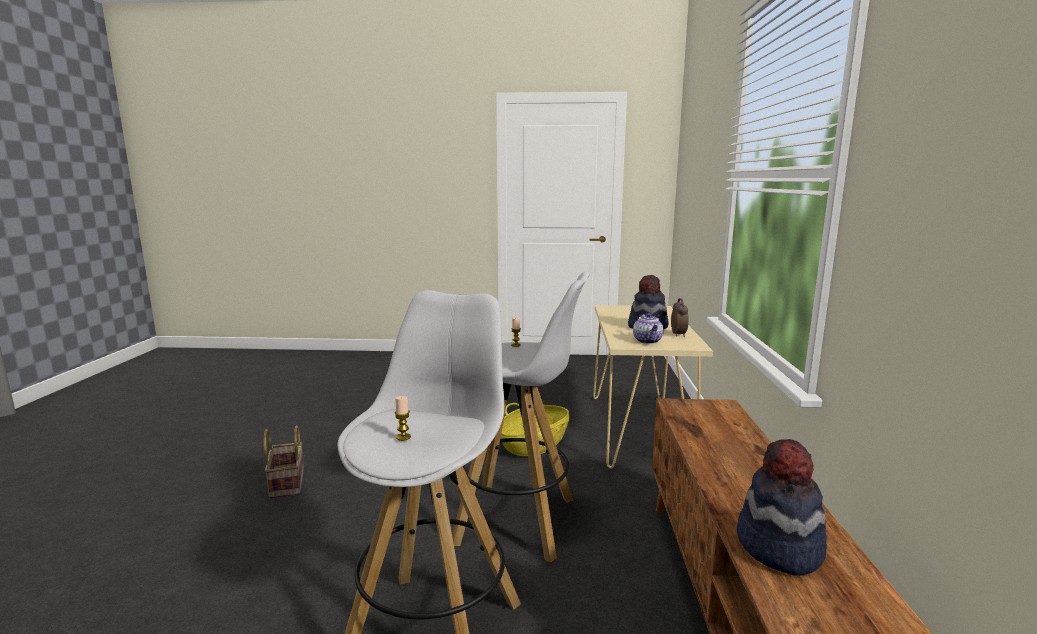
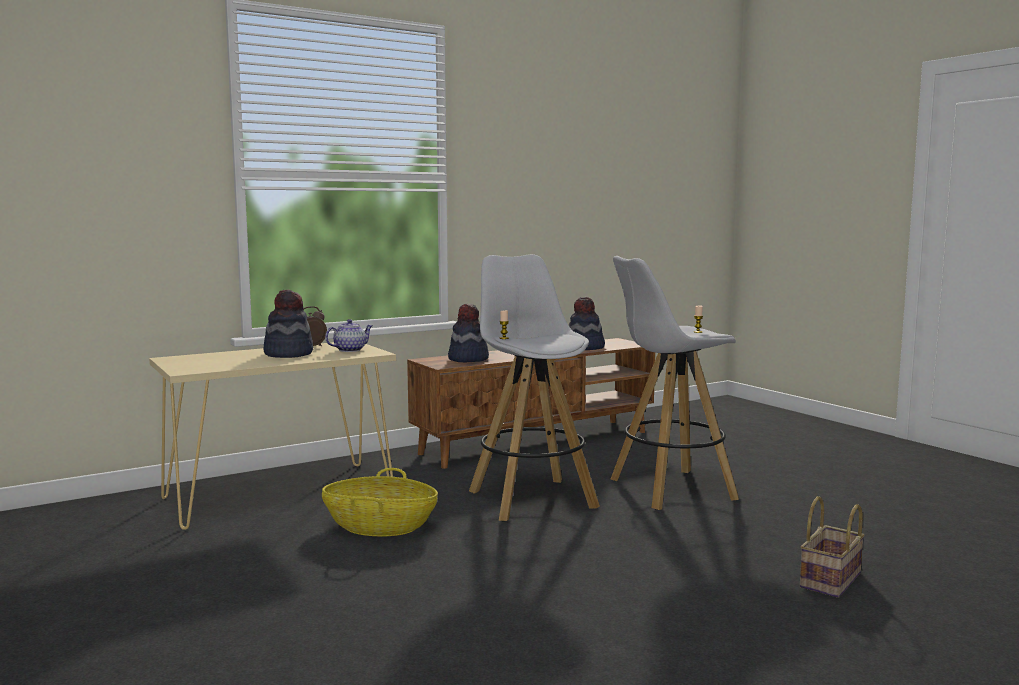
camera: 125 degrees left, 5 degrees down
(286, 483) = (662, 616): basket -> basket (831, 581)
(712, 425) = (468, 359): none -> hat

